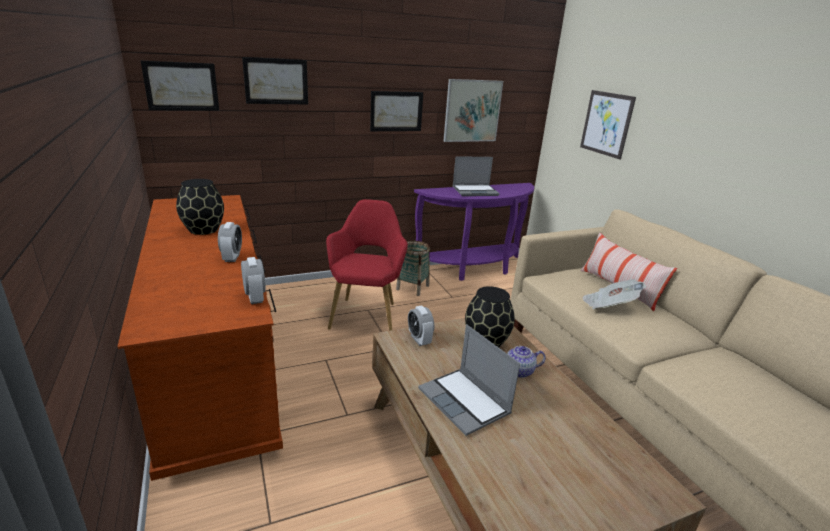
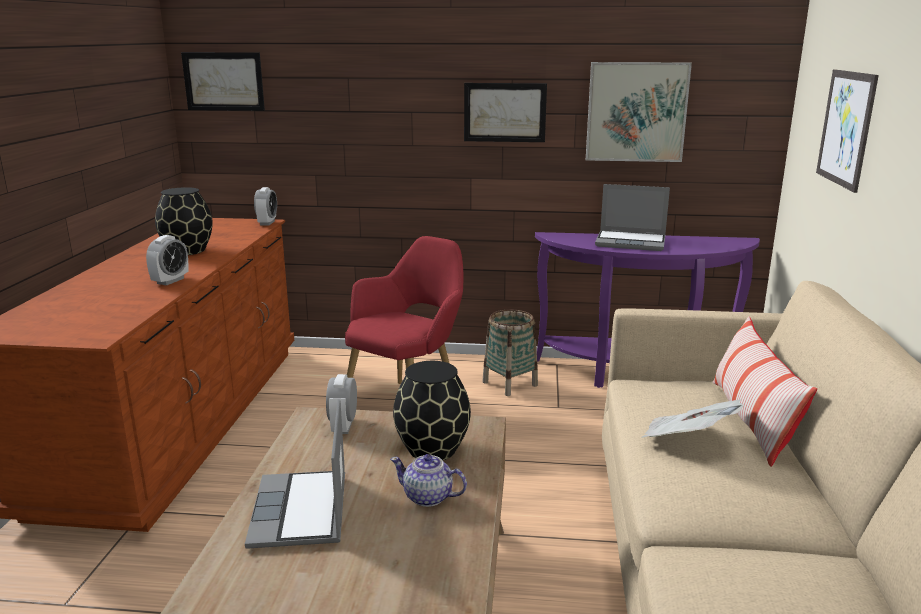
camera: 30 degrees right, 5 degrees down
(255, 298) = (128, 322): alarm clock -> alarm clock (267, 223)
(276, 81) = (333, 72): picture -> none

